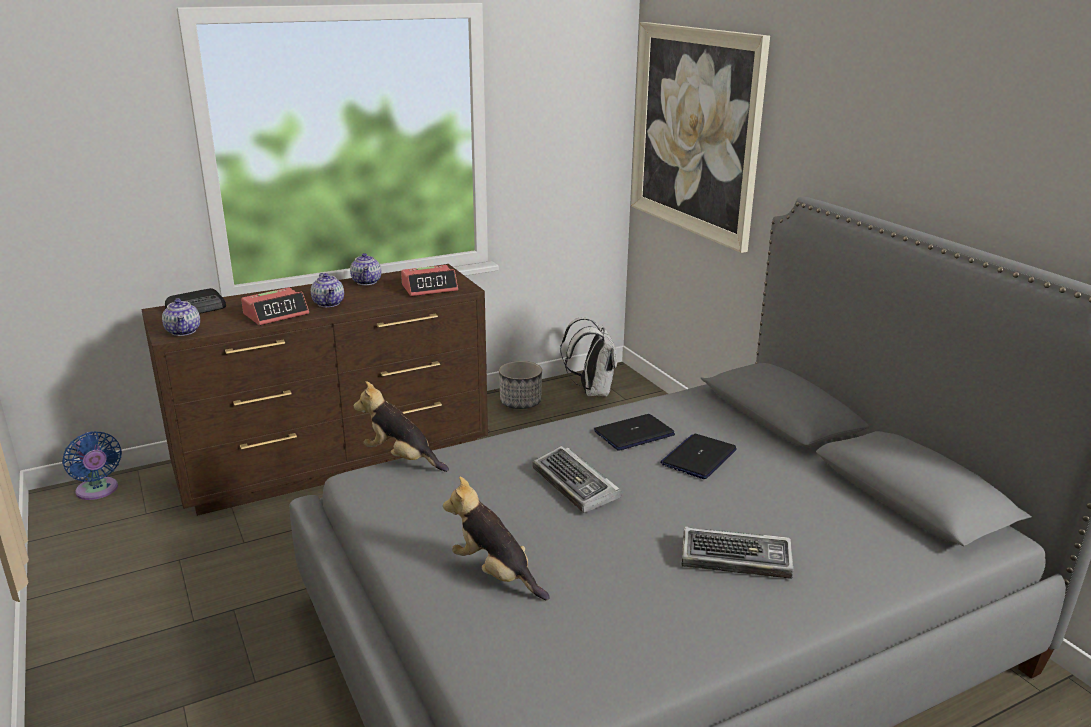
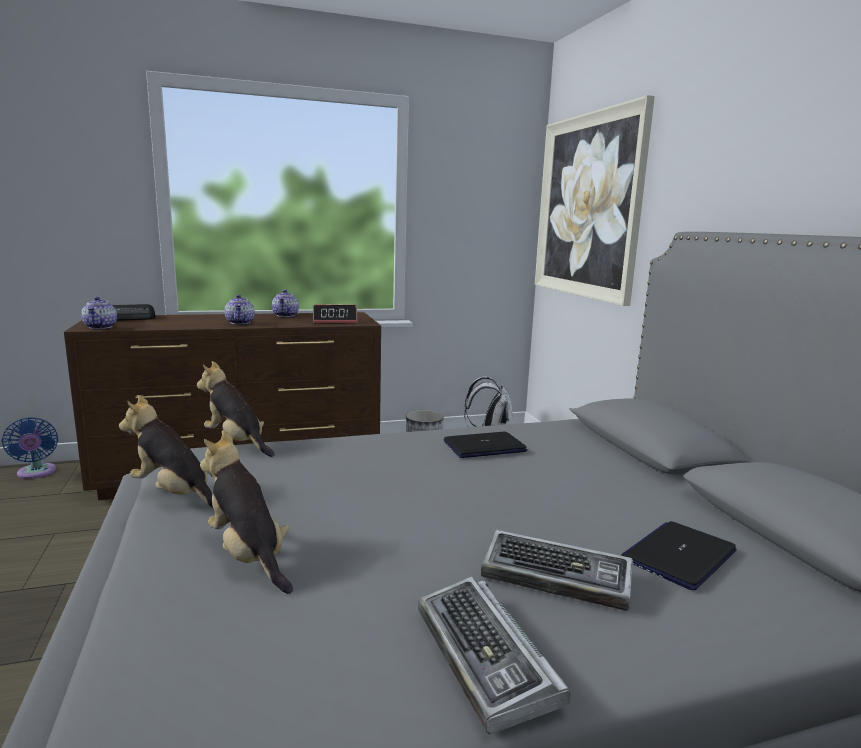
camera: 10 degrees right, 10 degrees down
(276, 314) = (189, 324): alarm clock -> none
(390, 525) = (175, 495): none -> plush toy
(576, 485) = (397, 481): keyboard -> keyboard (486, 659)
(699, 457) = (546, 472): laptop -> laptop (679, 555)

